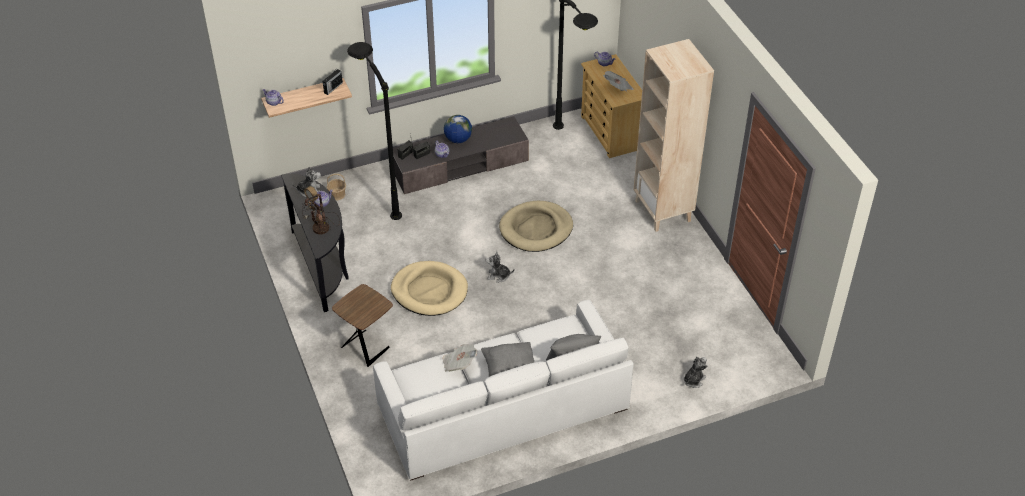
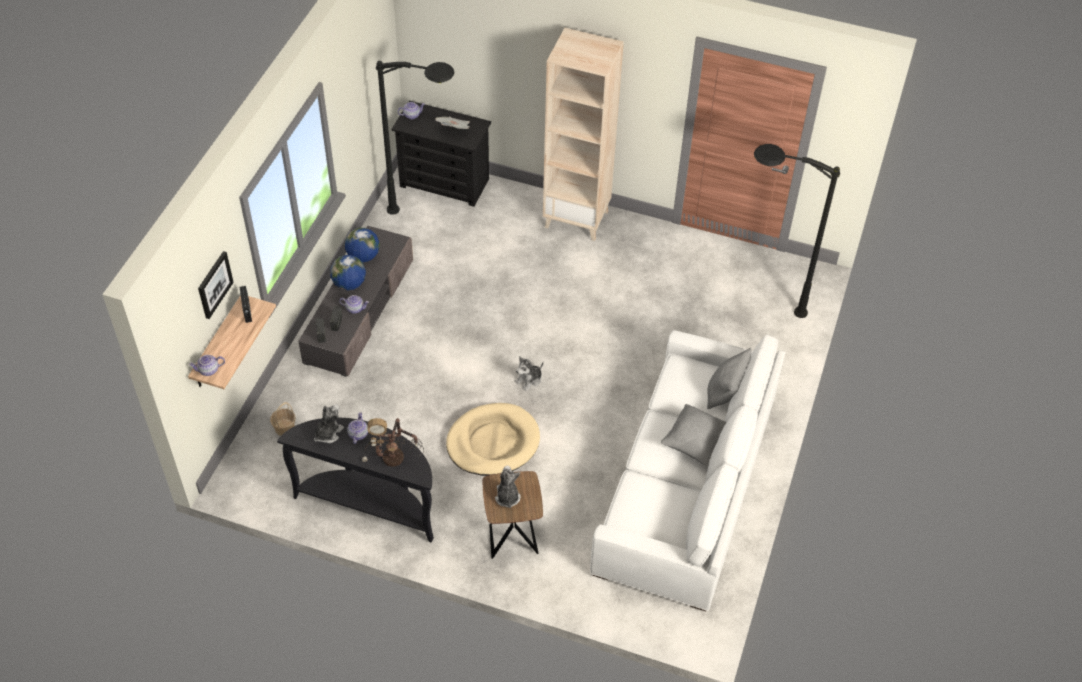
camera: 50 degrees left, 5 degrees up
(311, 51) = (214, 284): none -> picture
(380, 194) = (324, 394): black floor lamp -> black floor lamp (757, 306)
(459, 363) = (649, 473): newspaper -> none
(487, 131) = (363, 256): none -> globe
(536, 229) = (502, 314): beige dog bed -> none
(611, 132) = (445, 183): beige dresser -> black dresser
(693, 380) = (781, 337): plush toy -> plush toy (507, 496)

